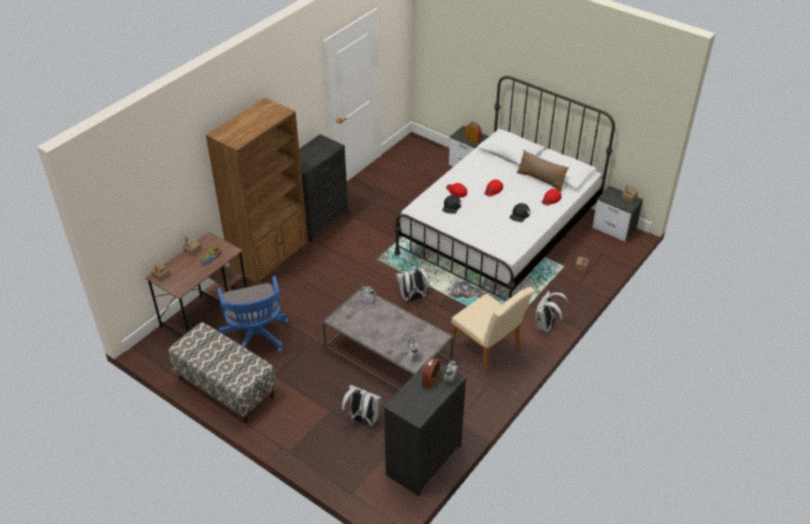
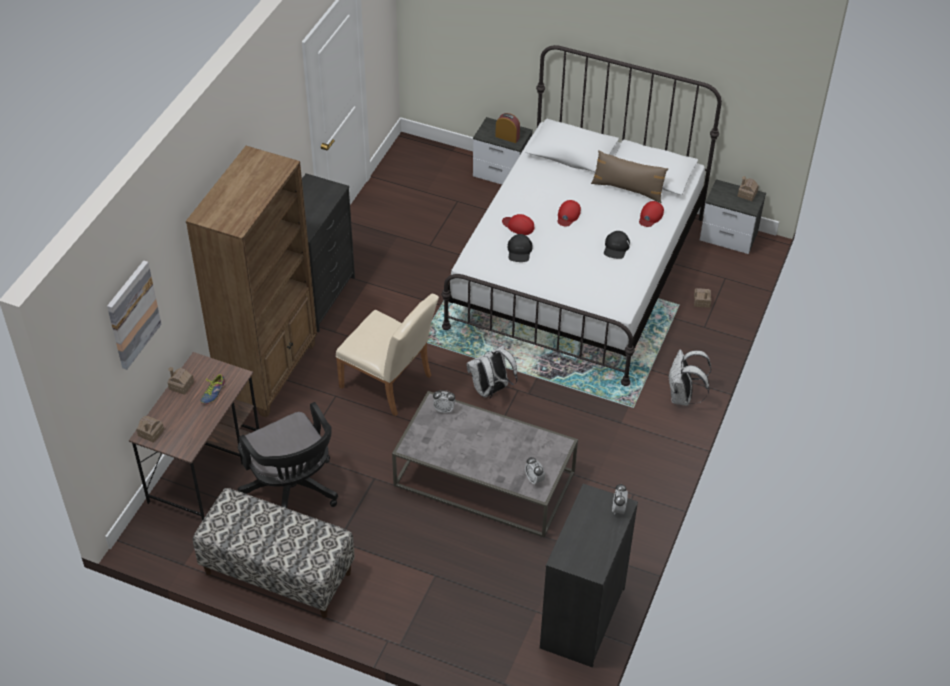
camera: 15 degrees left, 5 degrees up
(154, 188) = (132, 314): none -> picture
(256, 338) = (293, 492): blue office chair -> black office chair
(362, 420) = (482, 579): white backpack -> none
(430, 379) = (593, 514): alarm clock -> none
(488, 350) = (617, 446): beige chair -> beige chair (390, 384)

